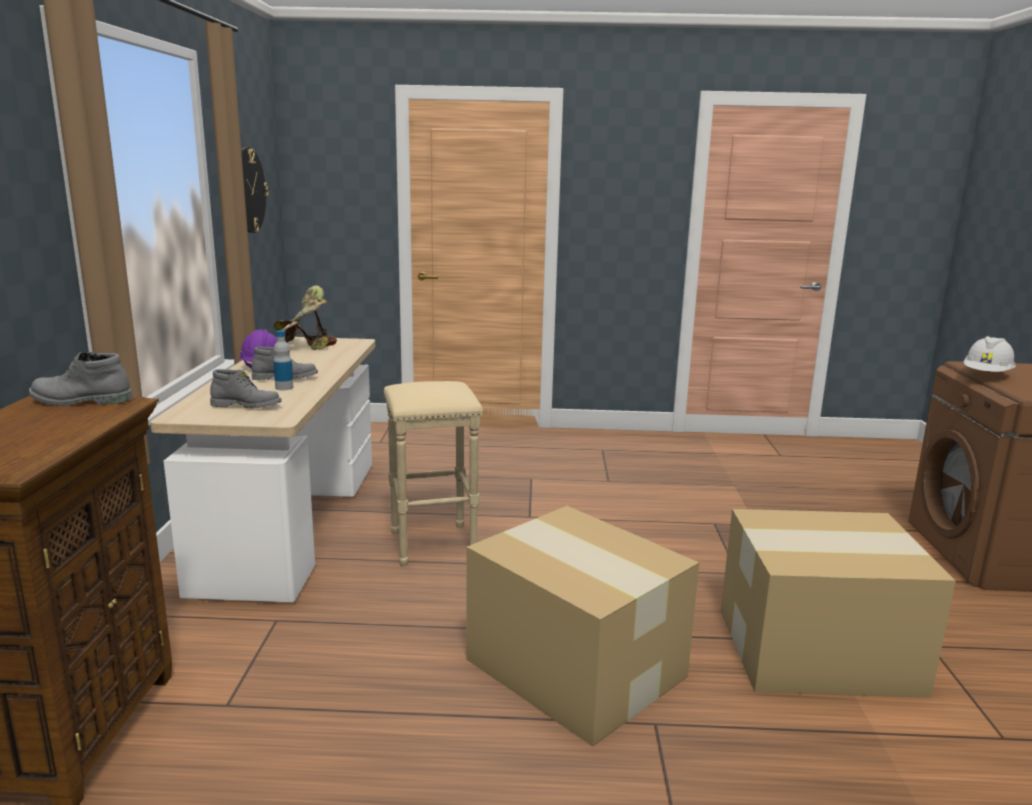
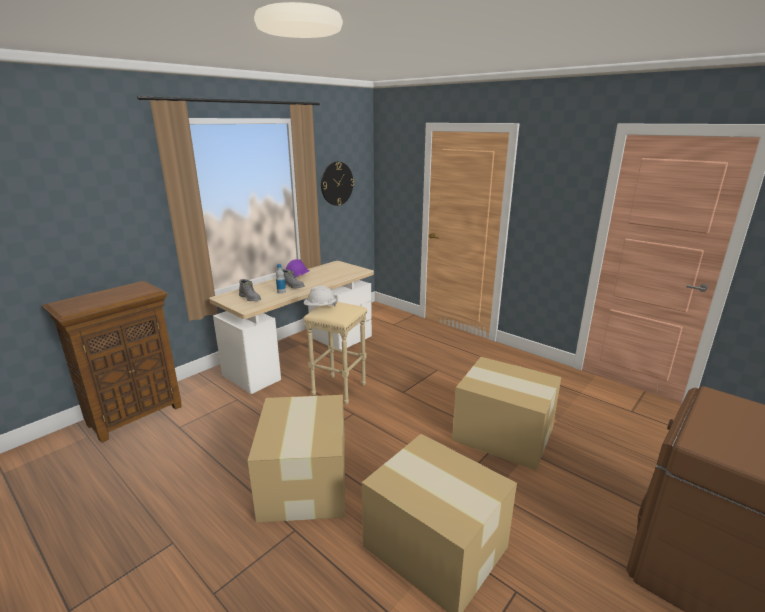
camera: 40 degrees right, 5 degrees up
(80, 401) = (142, 288): grey boot -> none
(303, 347) = (334, 269): potted plant -> none
(706, 518) = (502, 433): none -> cardboard box
(986, 375) = (703, 411): white hard hat -> white hard hat (320, 307)

